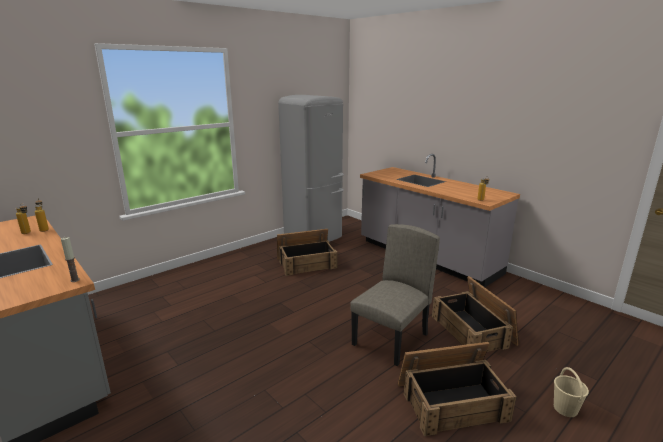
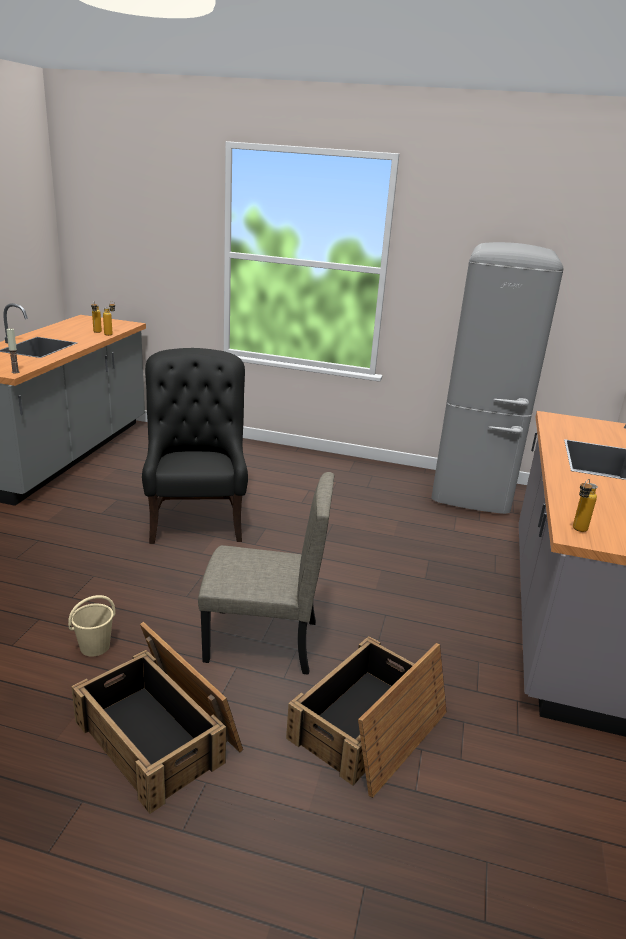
camera: 55 degrees right, 5 degrees up
(239, 324) = (196, 519): none -> black chair
(306, 263) = (386, 513): crate -> none
(565, 409) = (221, 891): beige bucket -> beige bucket (94, 647)

